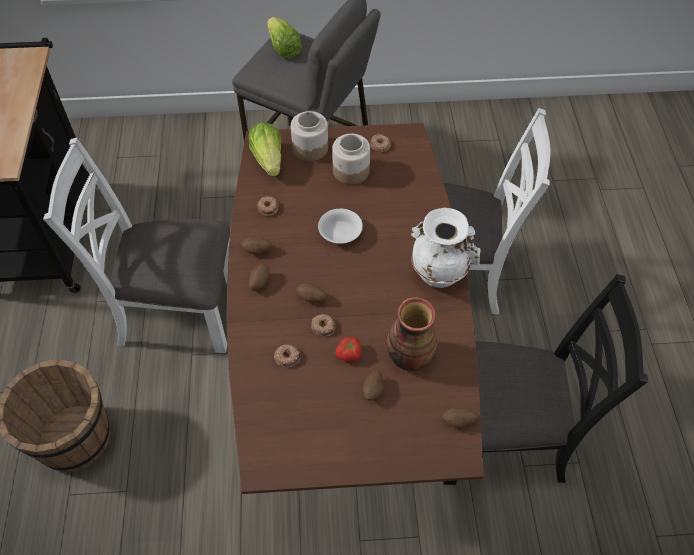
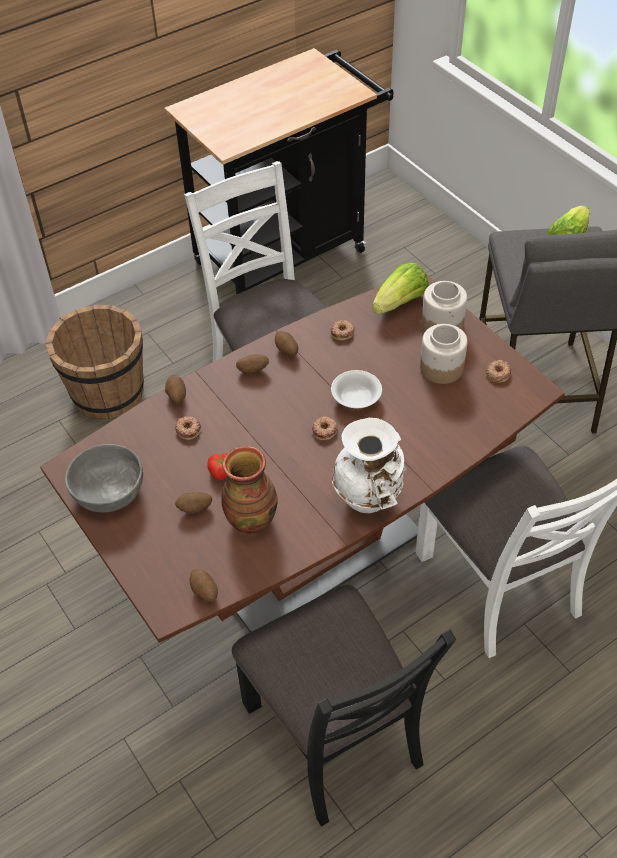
camera: 60 degrees right, 5 degrees down
(310, 447) = (108, 491): none -> grey bowl
(311, 298) = (263, 415): potato -> potato (176, 396)
(323, 326) = (239, 438): donut -> donut (325, 430)

